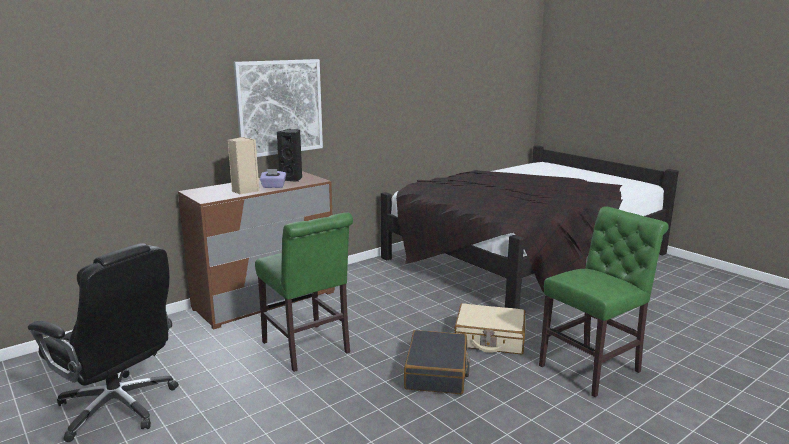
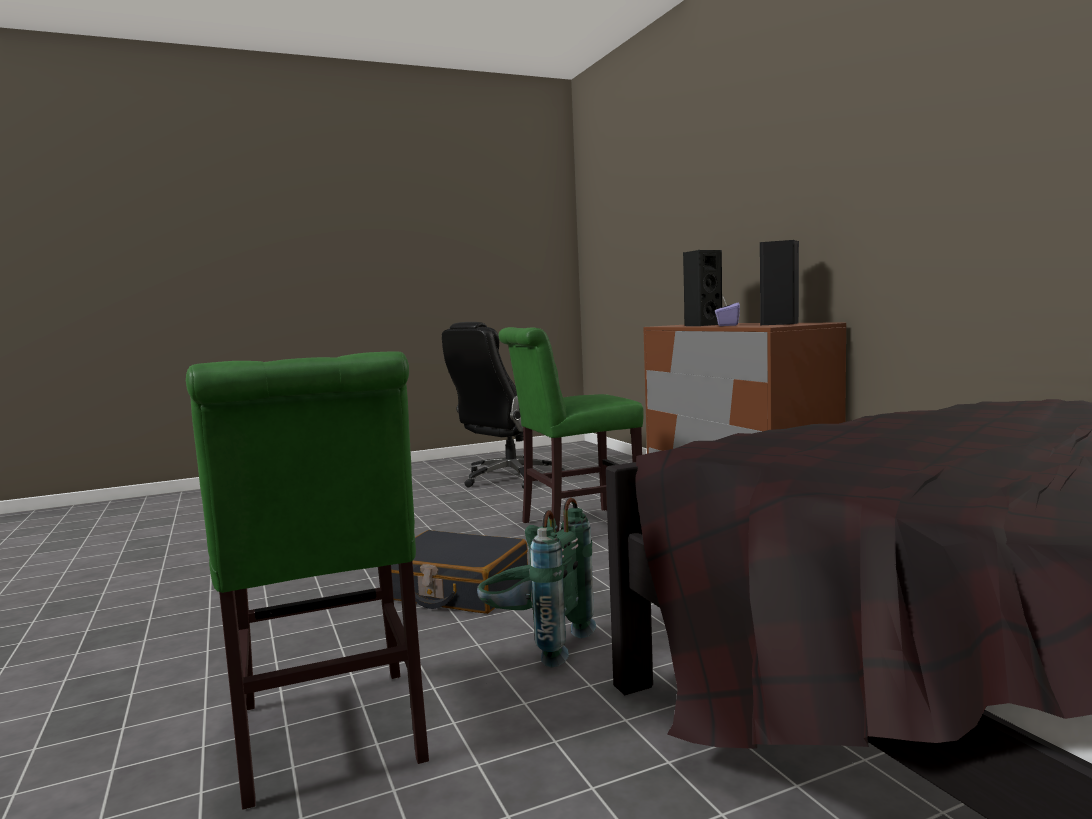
camera: 105 degrees right, 10 degrees down
(244, 191) = (702, 325): beige speaker -> black speaker
(279, 107) = (822, 207): picture -> none
(489, 339) = (535, 644): beige suitcase -> green backpack

